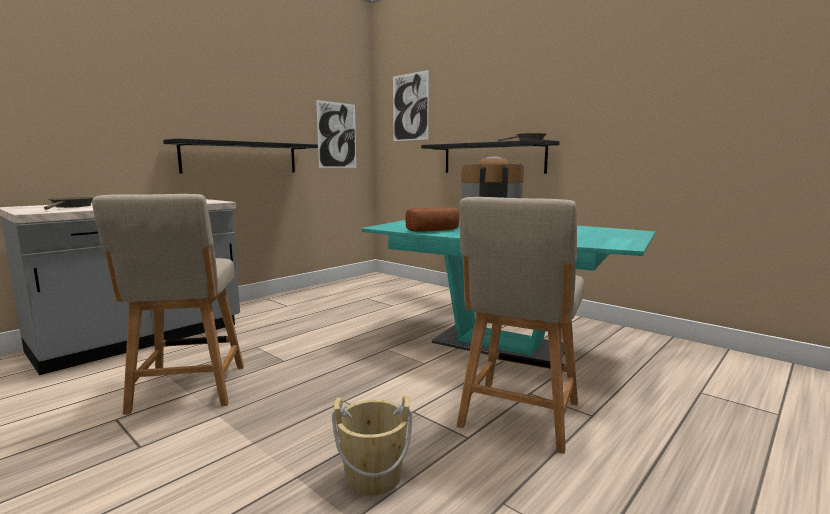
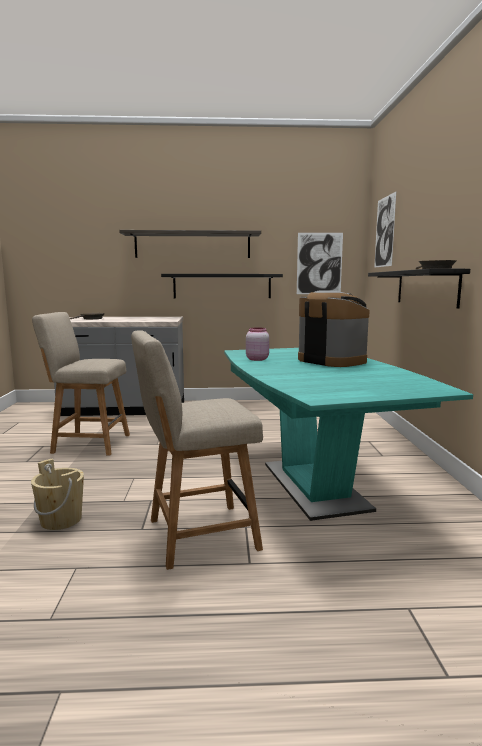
camera: 45 degrees right, 0 degrees up
(187, 391) = (88, 443): beige chair -> beige chair turned 60 degrees clockwise
(200, 103) = (192, 245): none -> shelf
(434, 230) = (257, 359): bread -> pink jar

